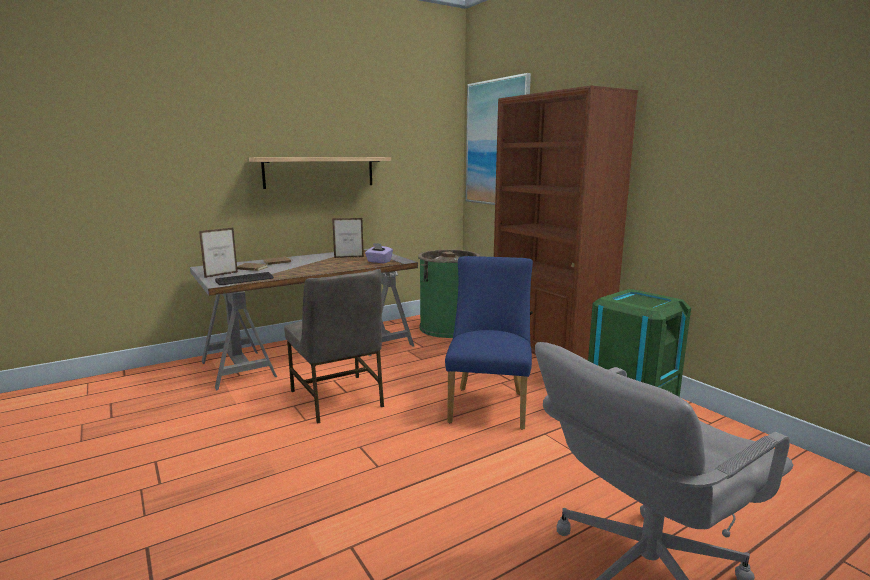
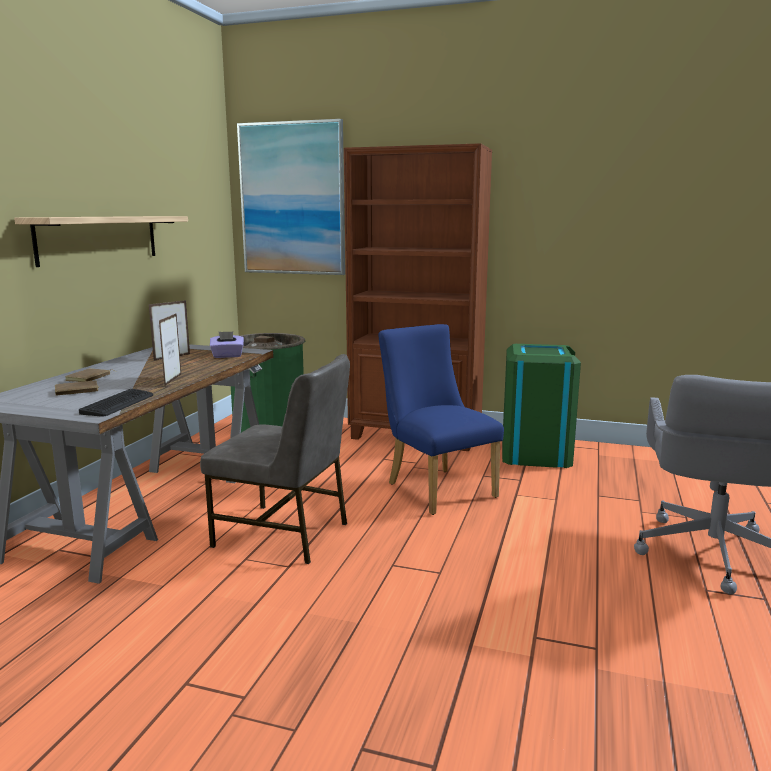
camera: 40 degrees left, 0 degrees up
(221, 275) = (56, 405): picture frame -> picture frame (173, 380)

